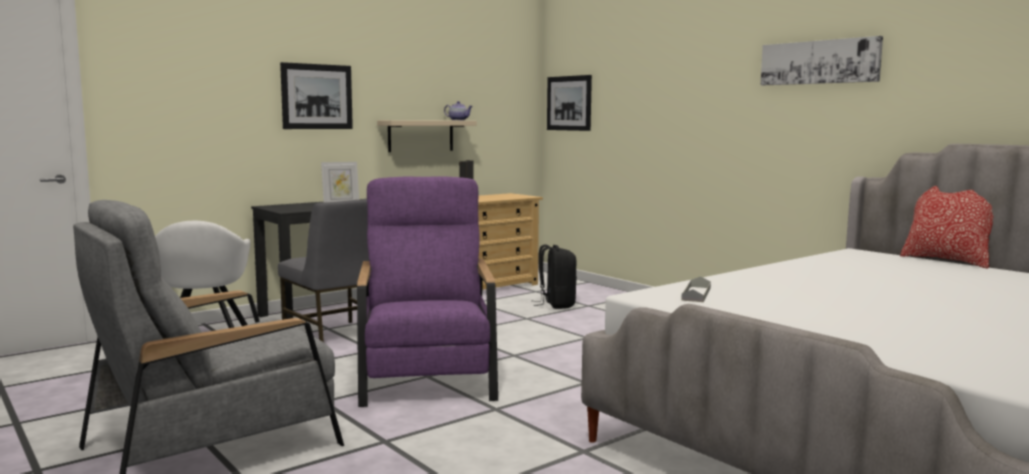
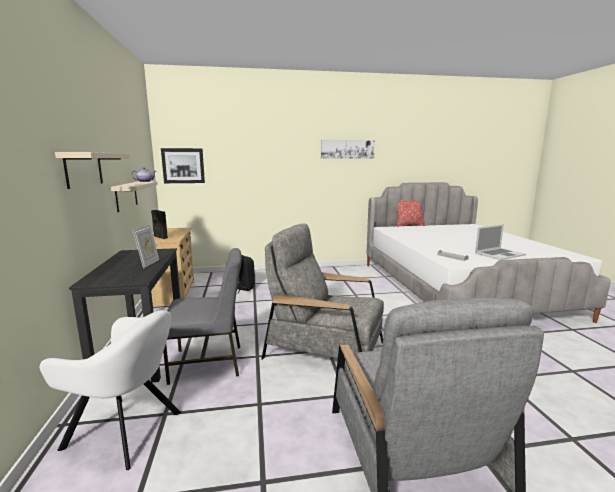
camera: 60 degrees left, 5 degrees up
(317, 96) = (84, 169): picture -> beige shelf
(427, 375) = (325, 349): purple armchair -> grey armchair
(817, 319) = (499, 254): none -> laptop

